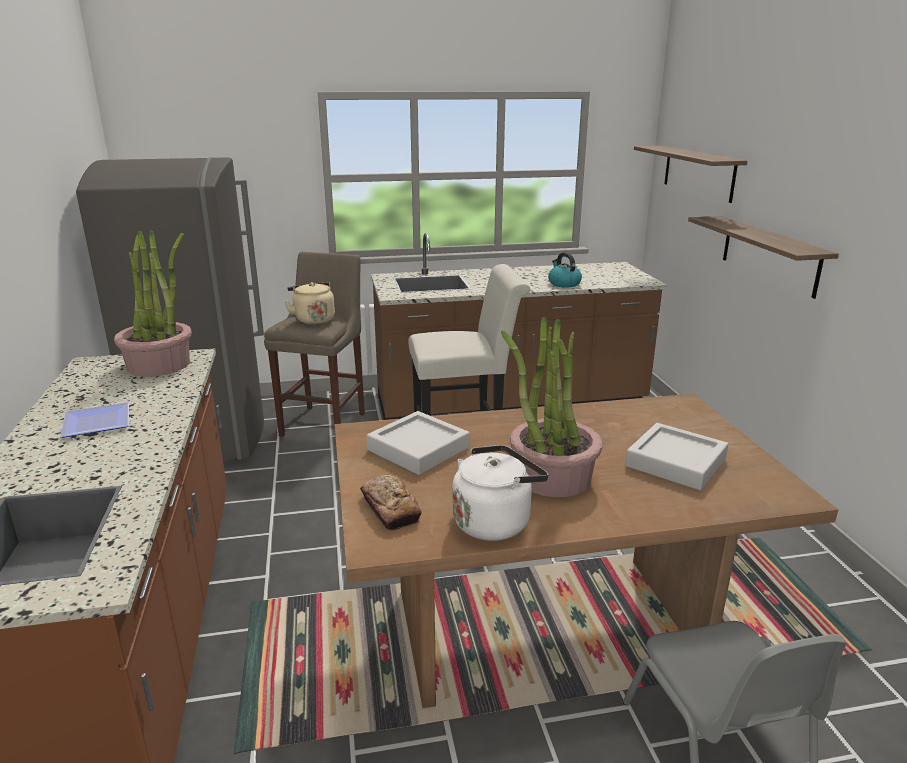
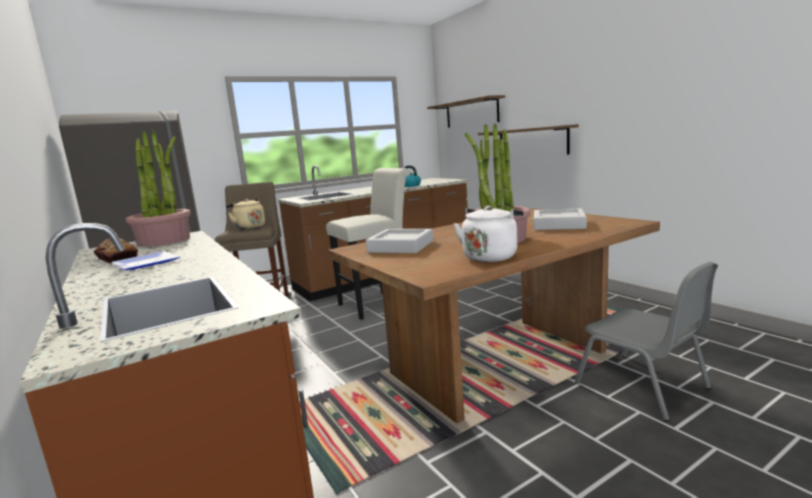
camera: 20 degrees left, 10 degrees down
(390, 508) = (417, 265): bread -> bread (117, 258)

